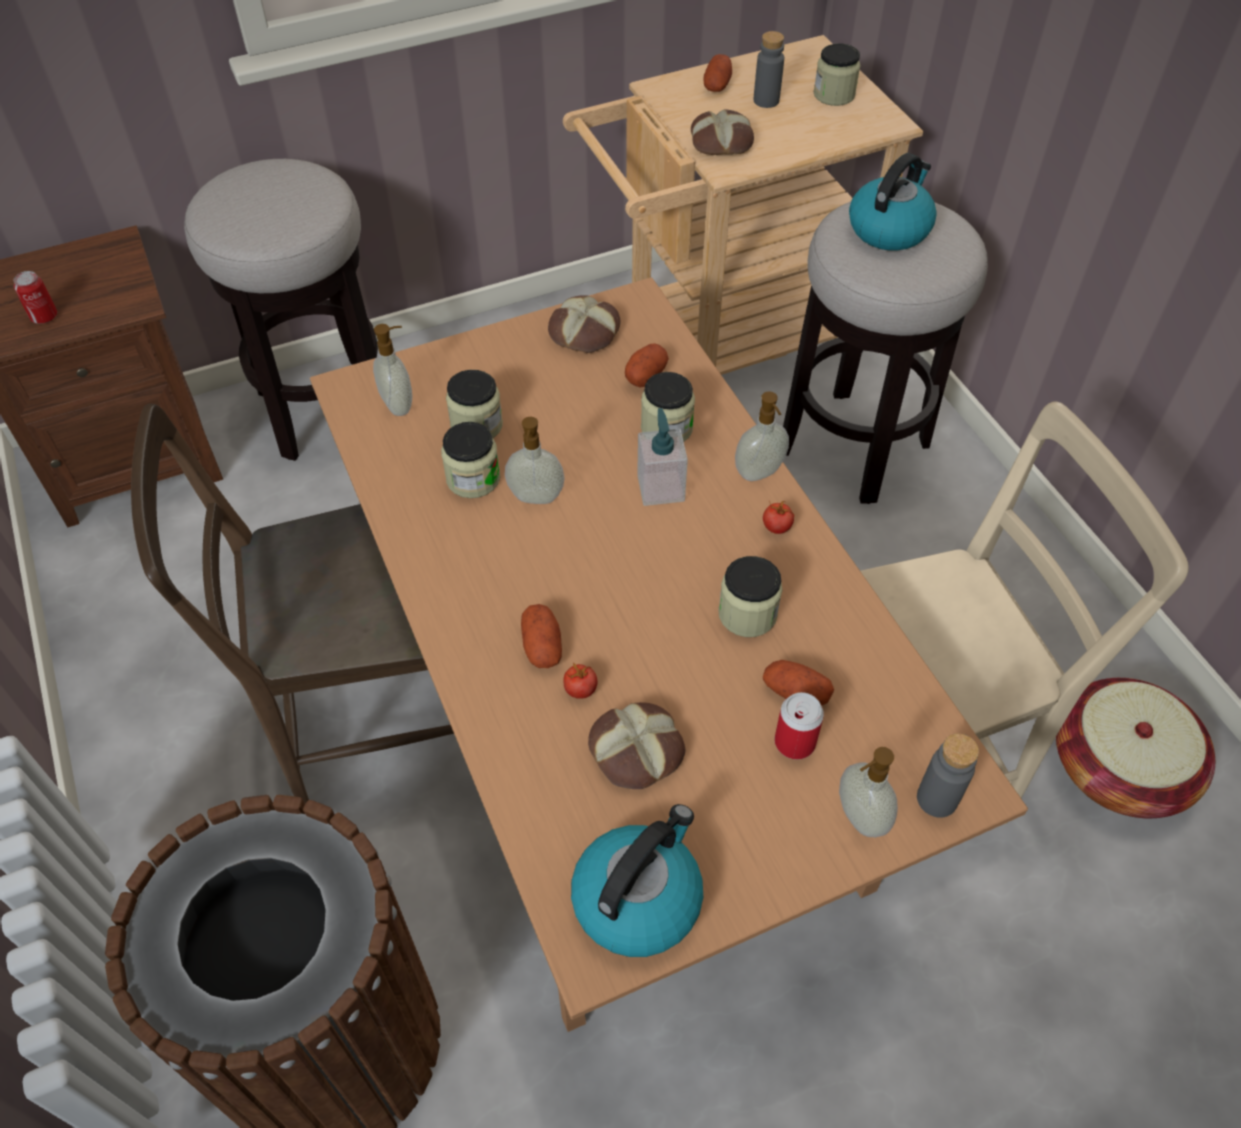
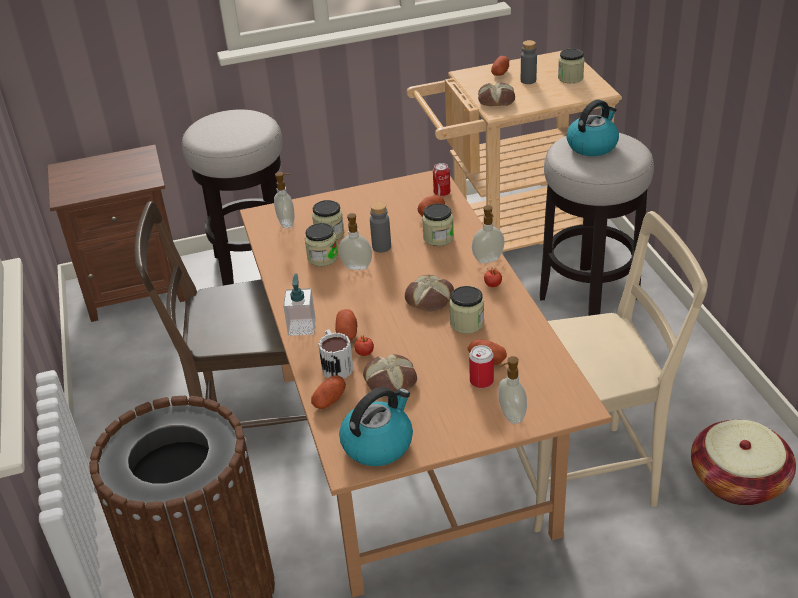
camera: 10 degrees right, 15 degrees down
(44, 316) = (98, 185): can -> can (442, 193)
(533, 719) = (335, 365): none -> mug
(535, 802) = (329, 400): none -> potato
(585, 332) = (400, 192): bread -> bread (430, 299)
(660, 488) = (429, 265): soap dispenser -> soap dispenser (302, 326)
(937, 799) = (558, 410): grey bottle -> grey bottle (381, 247)

